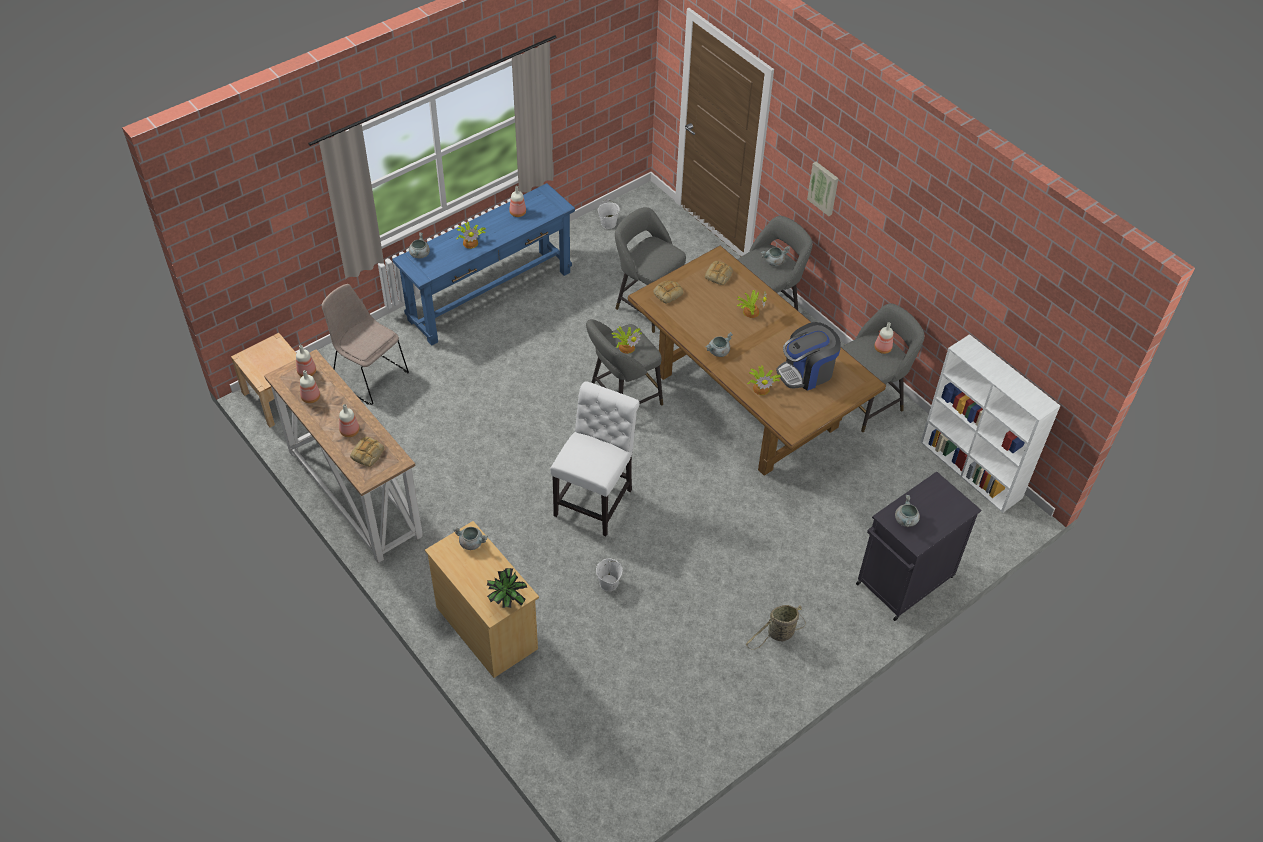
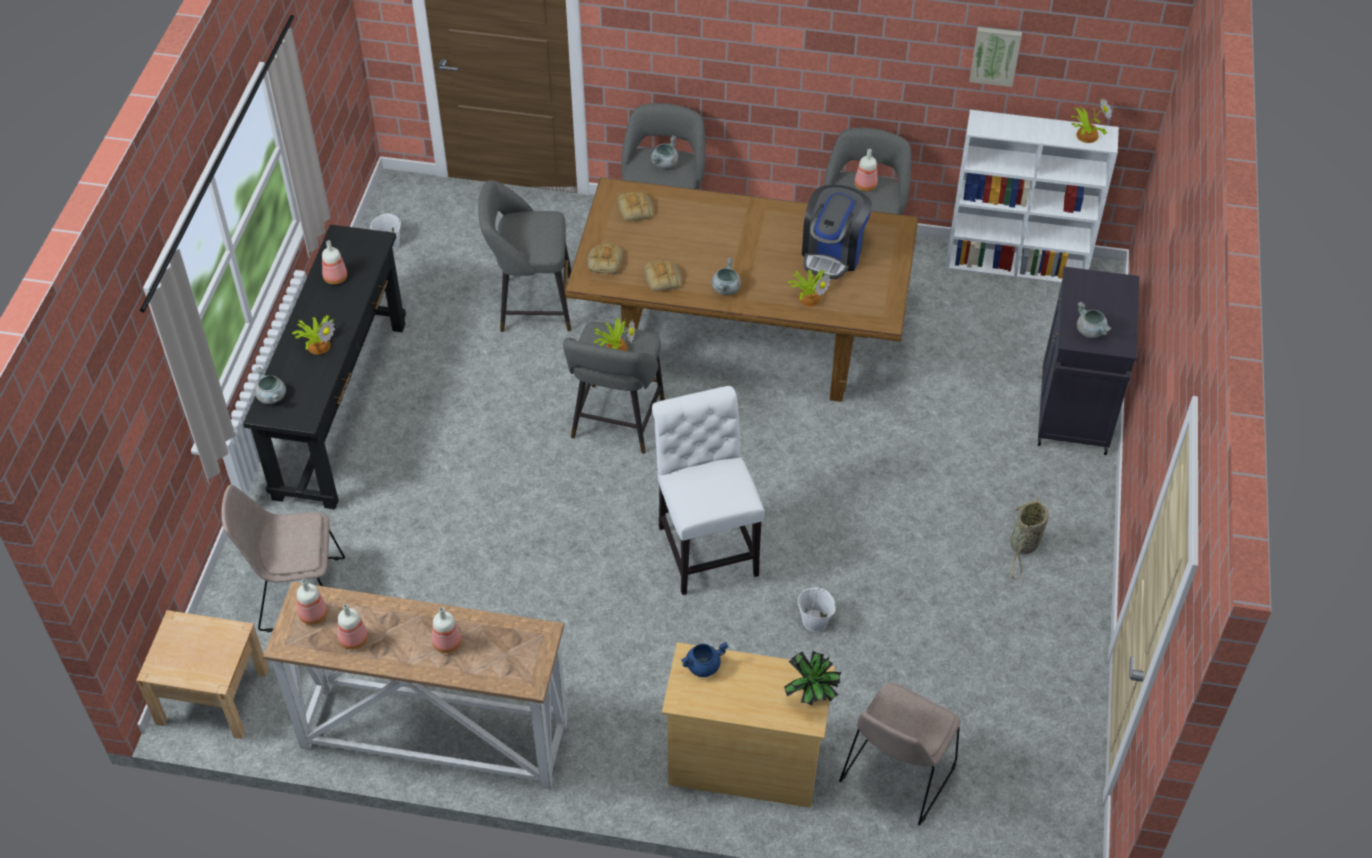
camera: 40 degrees left, 0 degrees up
(368, 454) = (499, 652): bread -> bread (663, 279)
(472, 543) = (703, 666): grey cooking pot -> blue cooking pot
(490, 296) = (341, 408): blue console table -> black console table
(557, 699) = (896, 776): none -> beige chair
(750, 311) = (709, 227): potted plant -> potted plant (1085, 135)
(824, 188) = (697, 39): picture -> picture (995, 55)

